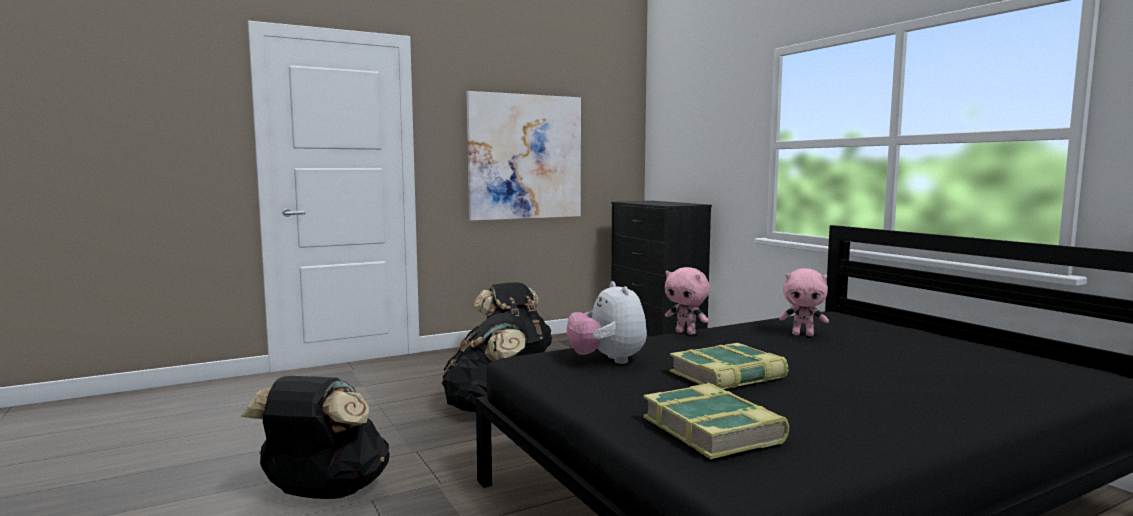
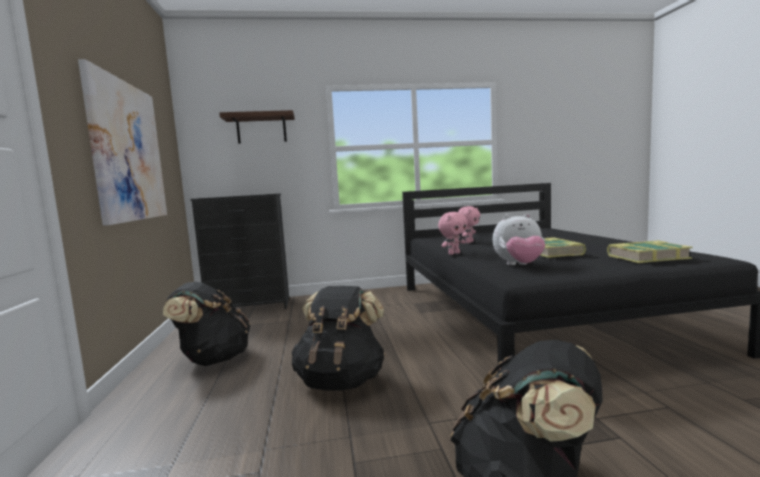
camera: 70 degrees left, 0 degrees up
(706, 118) = (261, 129): none -> shelf

